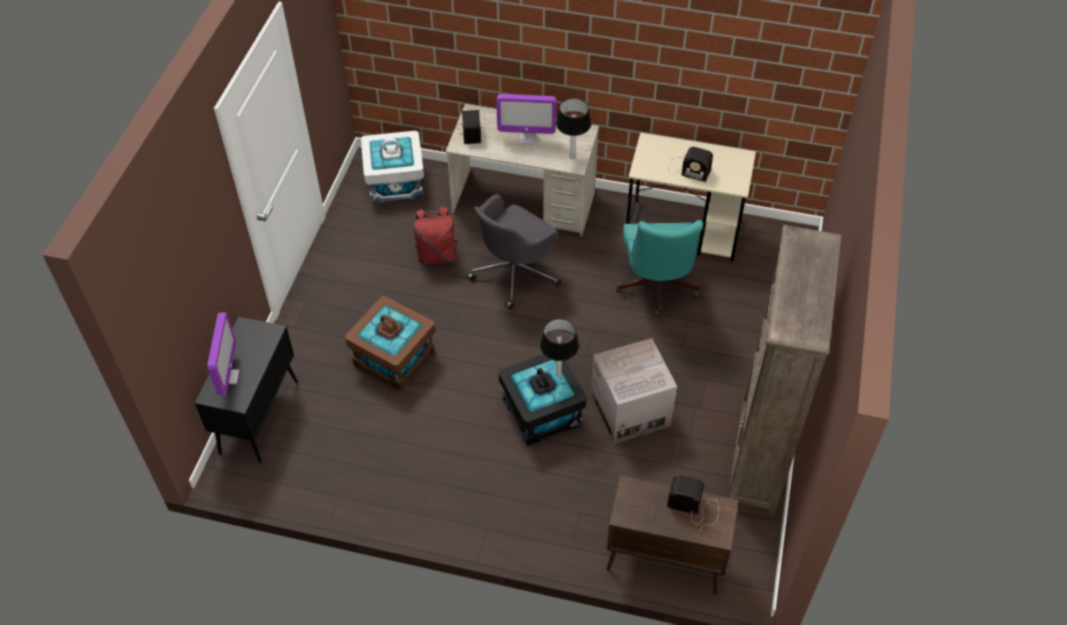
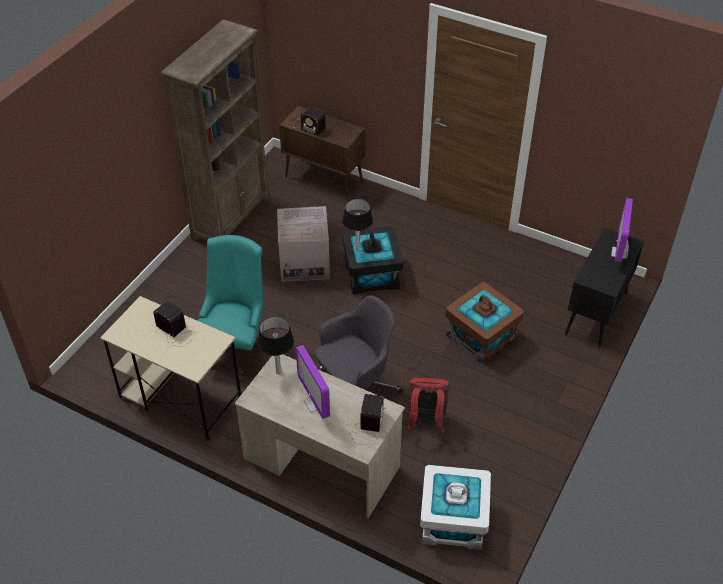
camera: 165 degrees left, 5 degrees down
(526, 138) = (315, 403): monitor -> monitor turned 135 degrees counterclockwise

